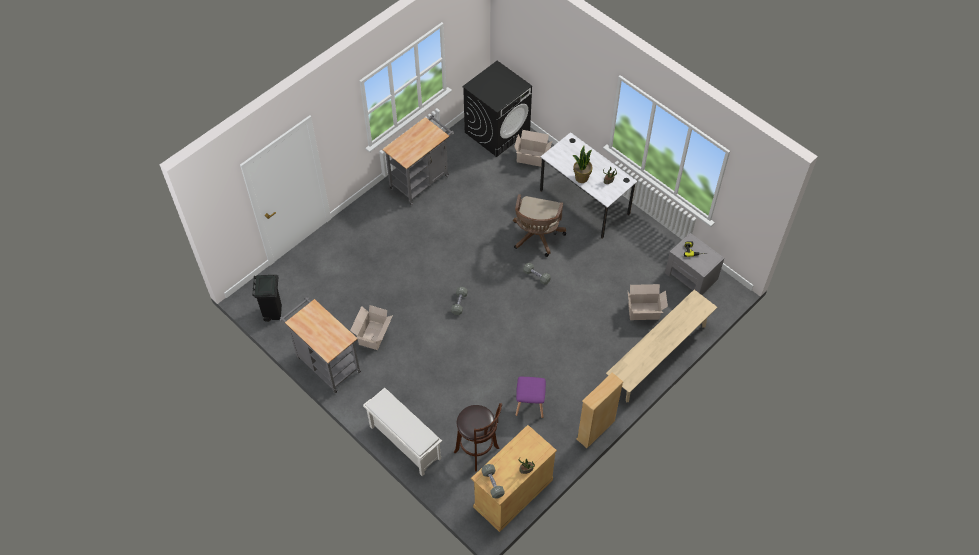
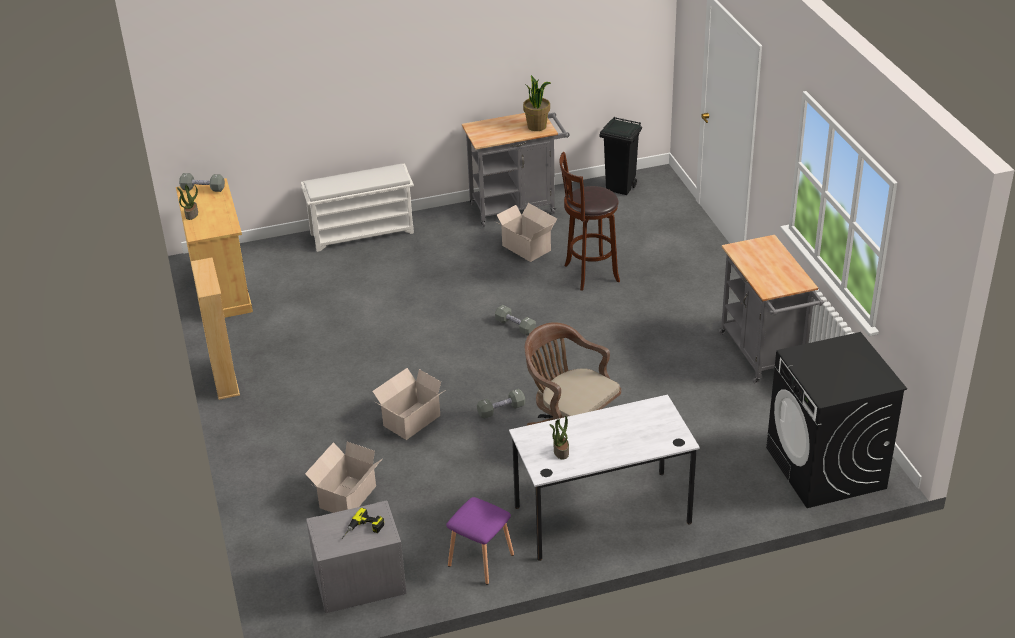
camera: 120 degrees right, 20 degrees down
(478, 451) = (296, 279): brown stool -> brown stool (588, 274)
(530, 405) = (313, 337): purple stool -> purple stool (479, 560)
(532, 158) = (739, 488): cardboard box -> cardboard box (410, 421)
(581, 177) = (589, 423): potted plant -> potted plant (537, 126)
(658, 356) = (264, 480): beige bench -> none

